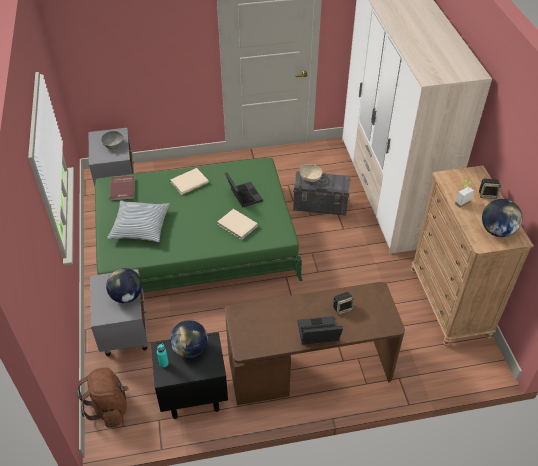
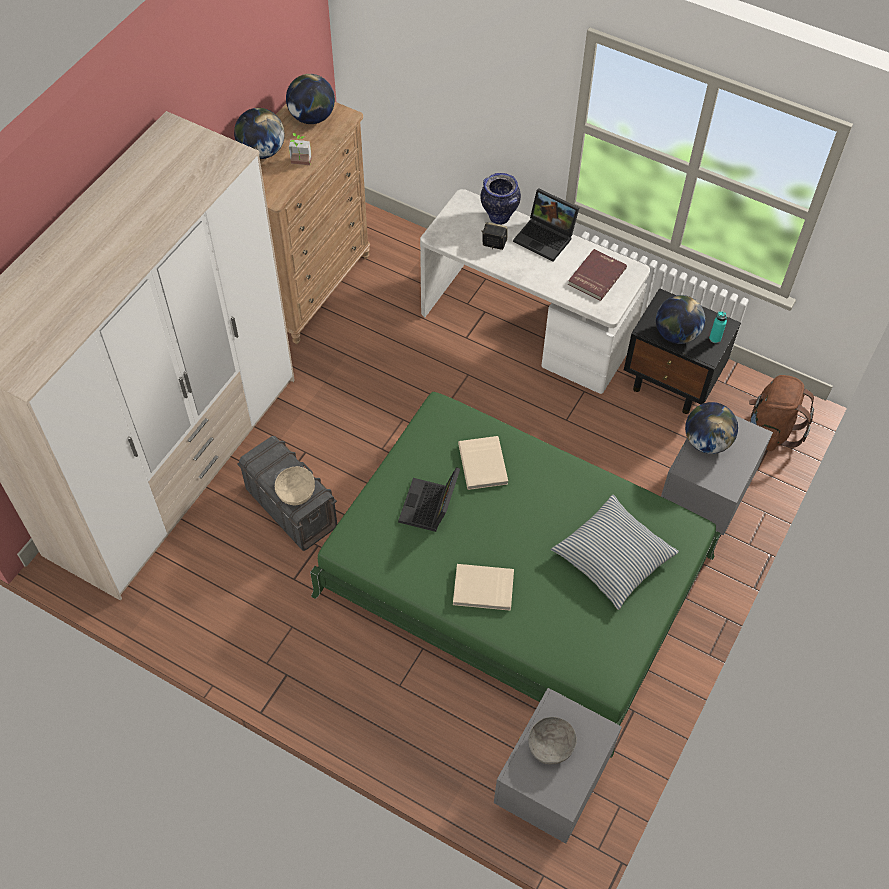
camera: 140 degrees left, 10 degrees up
(123, 189) = (593, 644): red book -> red book (596, 276)
(309, 369) = (527, 327): brown desk -> white desk
(359, 328) = (498, 217): none -> vase
(487, 194) = (262, 152): speaker -> globe

